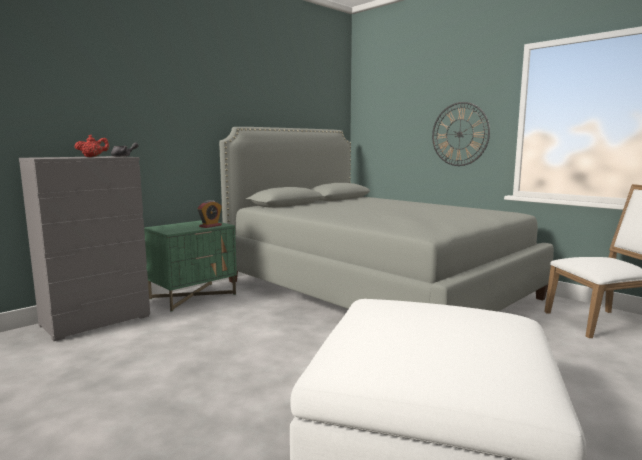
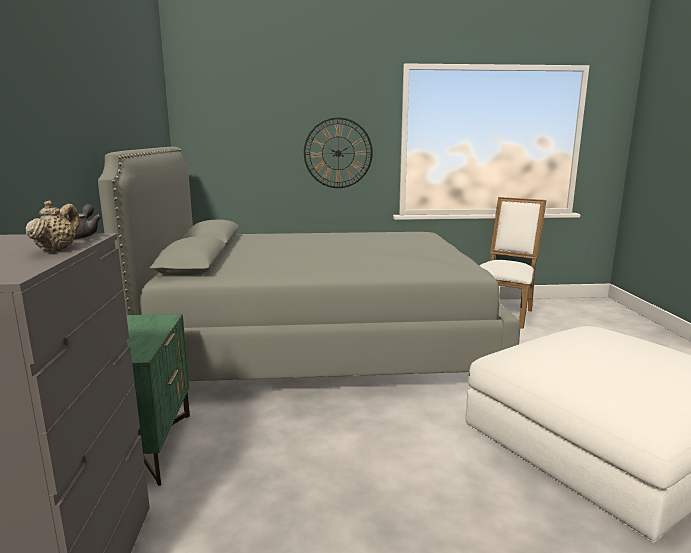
camera: 50 degrees left, 5 degrees up
(93, 157) = (57, 249): red teapot -> beige teapot
(210, 226) = (155, 325): alarm clock -> none

